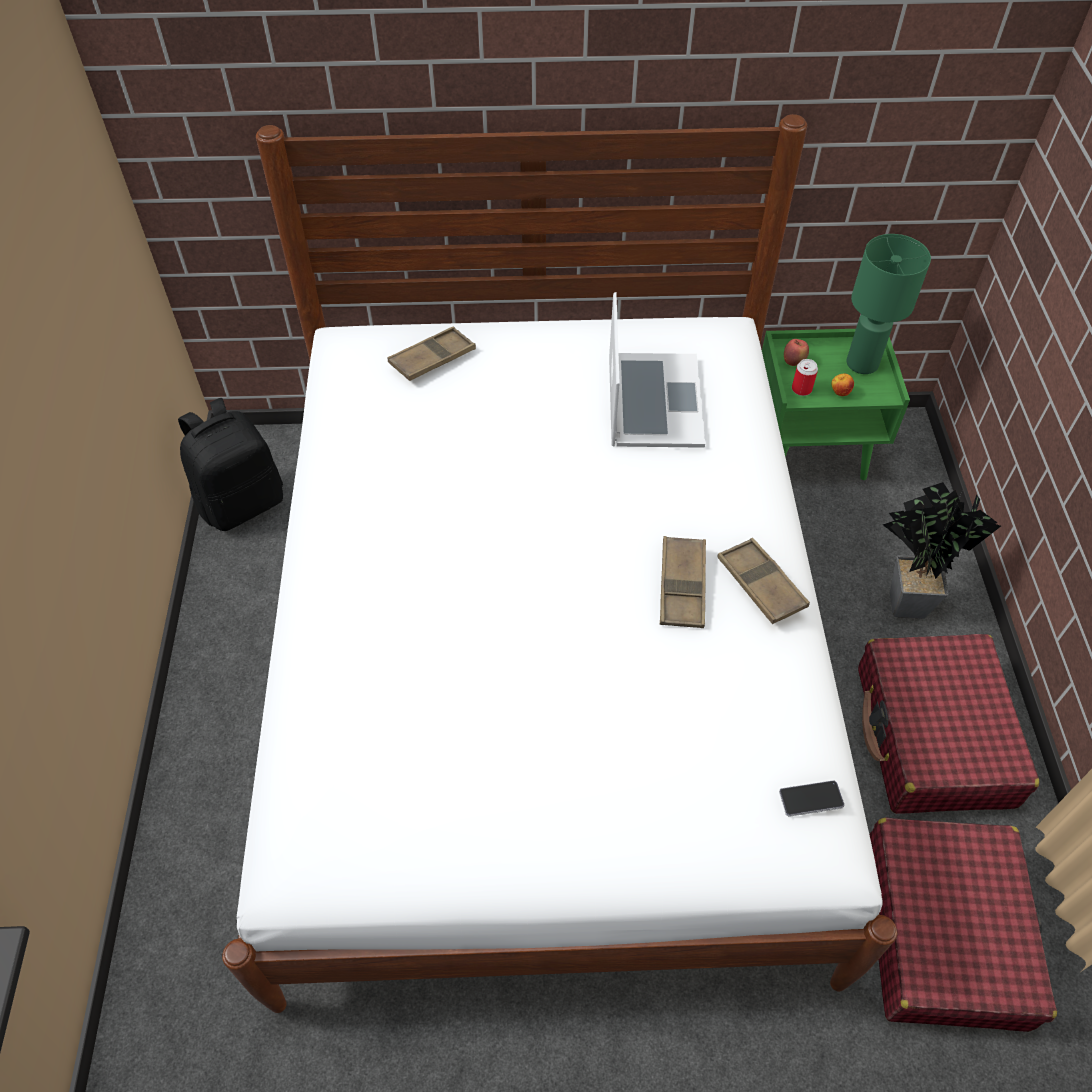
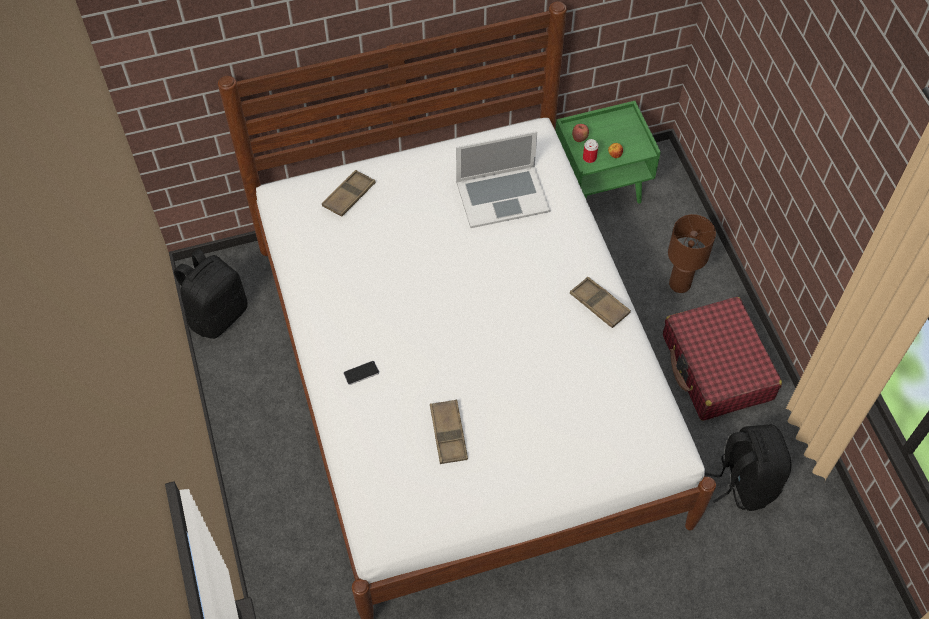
camera: 15 degrees left, 5 degrees up
(653, 400) = (502, 196): laptop -> laptop turned 90 degrees clockwise
(682, 586) = (553, 316): brown tray -> brown tray (448, 434)
(811, 799) = (655, 423): phone -> phone (361, 373)
(861, 363) = (624, 130): green table lamp -> none
(900, 601) = (680, 283): potted plant -> brown table lamp
(944, 931) = (743, 482): red suitcase -> black backpack

